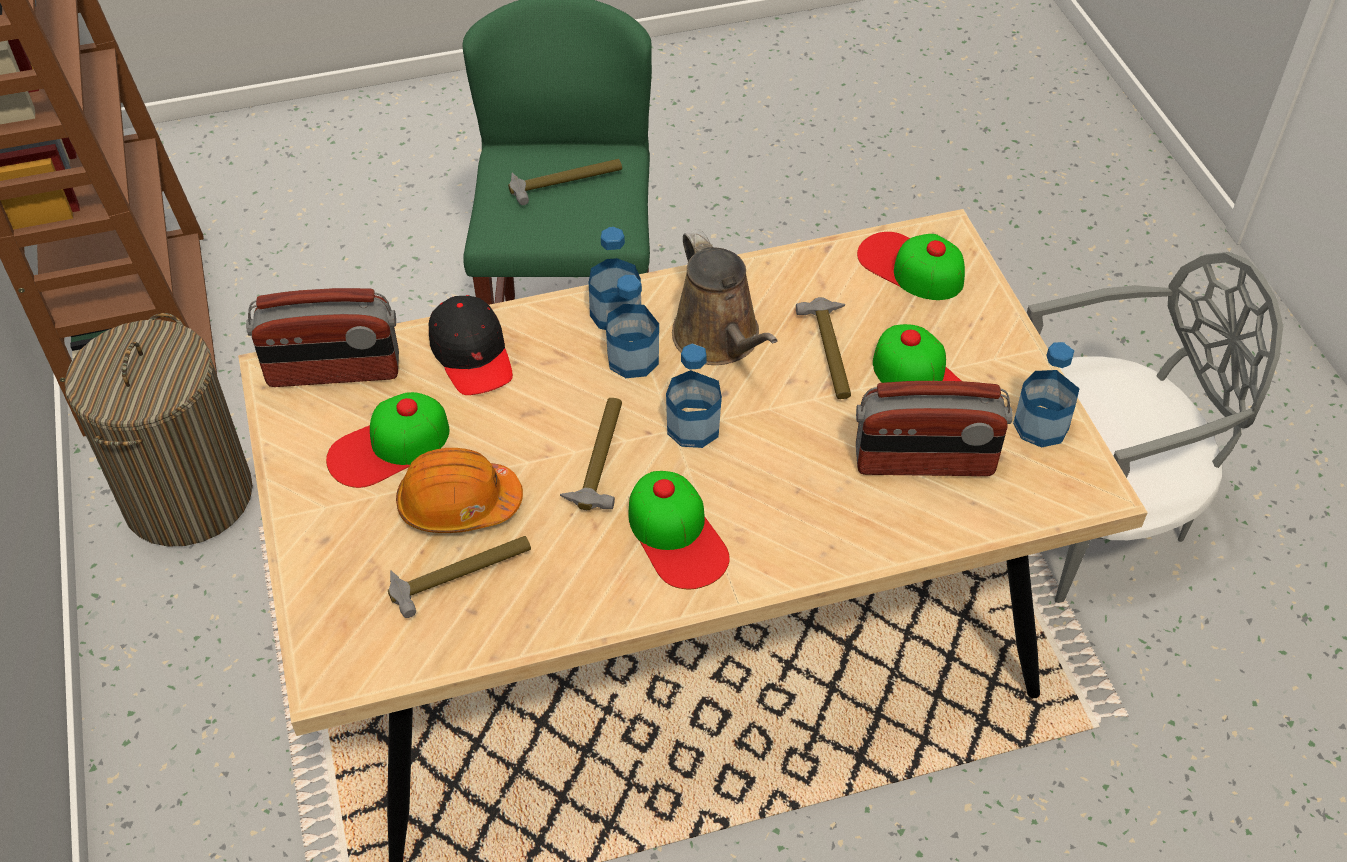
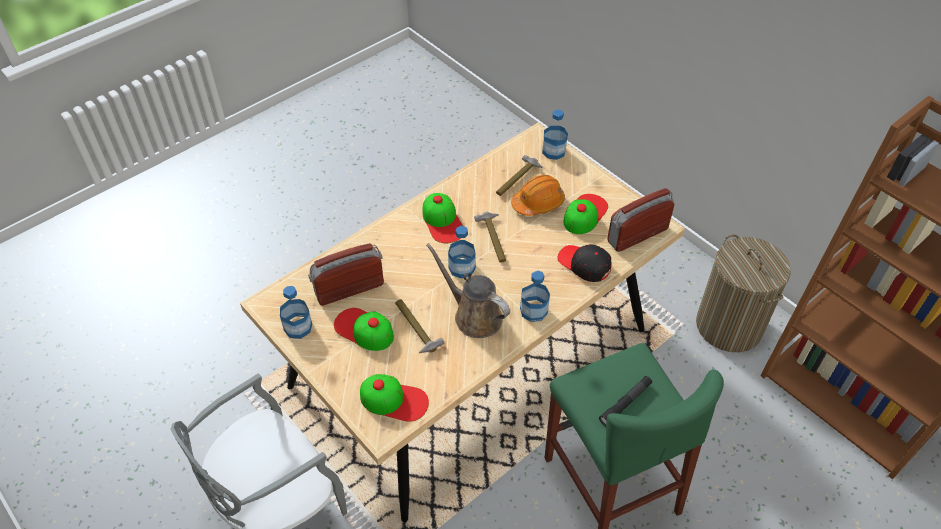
camera: 155 degrees right, 0 degrees up
(566, 183) = (625, 403): hammer -> black flashlight
(633, 359) = (509, 290): bottle -> bottle (553, 151)
(677, 535) = (443, 221): cap -> cap turned 150 degrees counterclockwise

